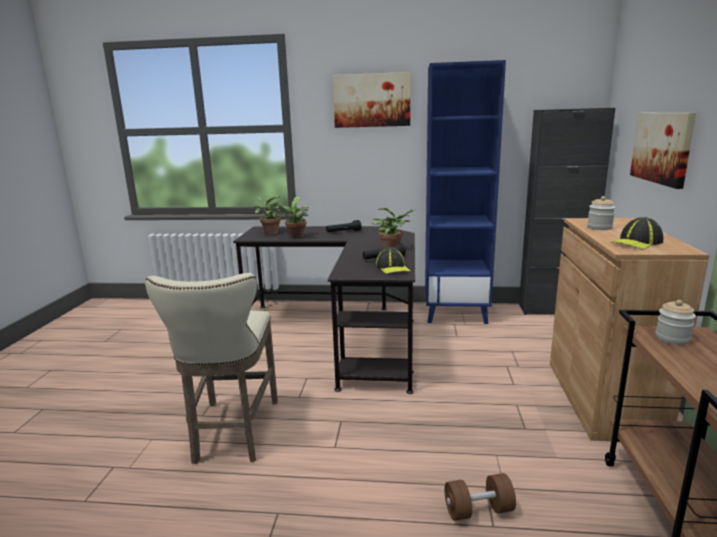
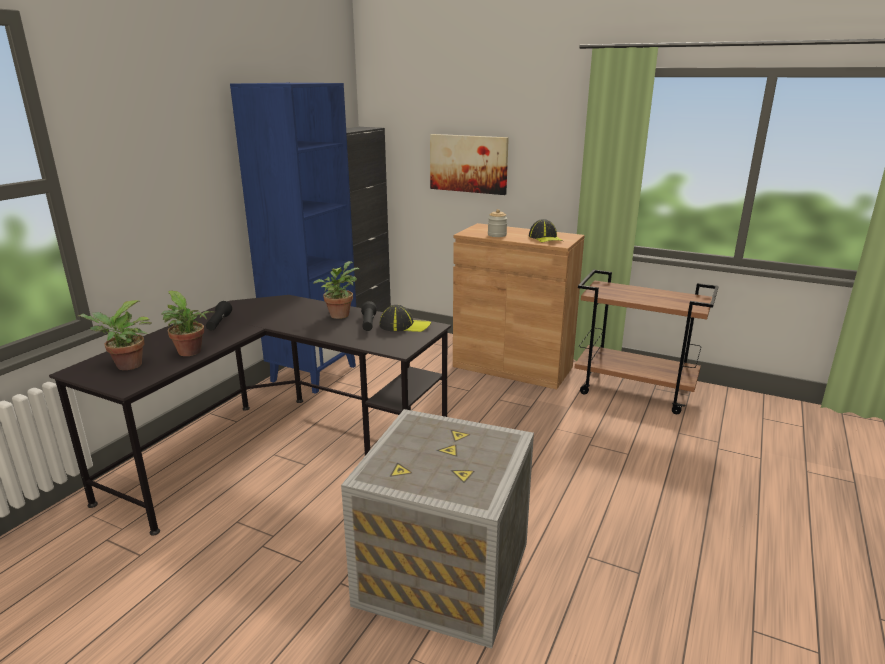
camera: 70 degrees left, 5 degrees up
(232, 434) = (445, 575): beige stool -> crate
(372, 100) = (170, 128): picture -> none
(478, 510) = (612, 454): brown dumbbell -> none
(672, 338) = (606, 291): jar -> none

